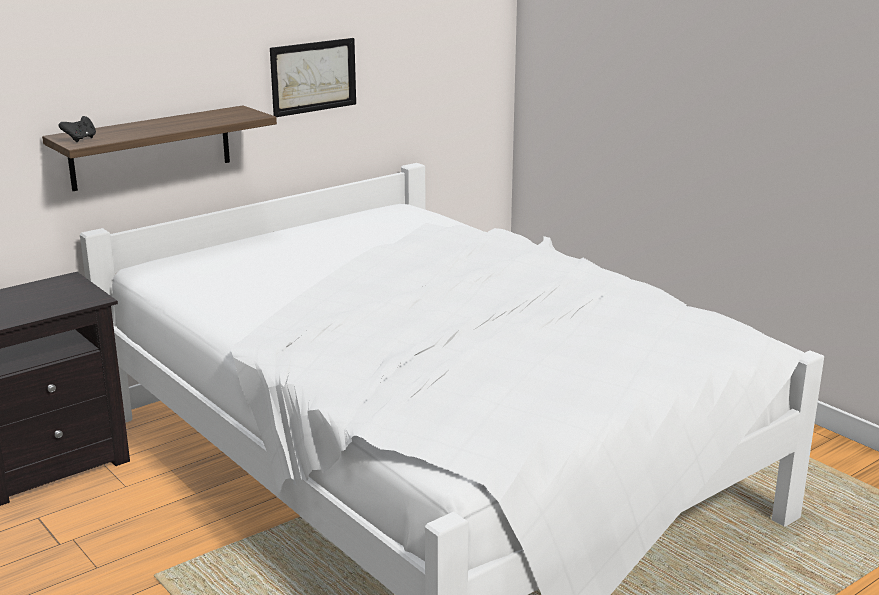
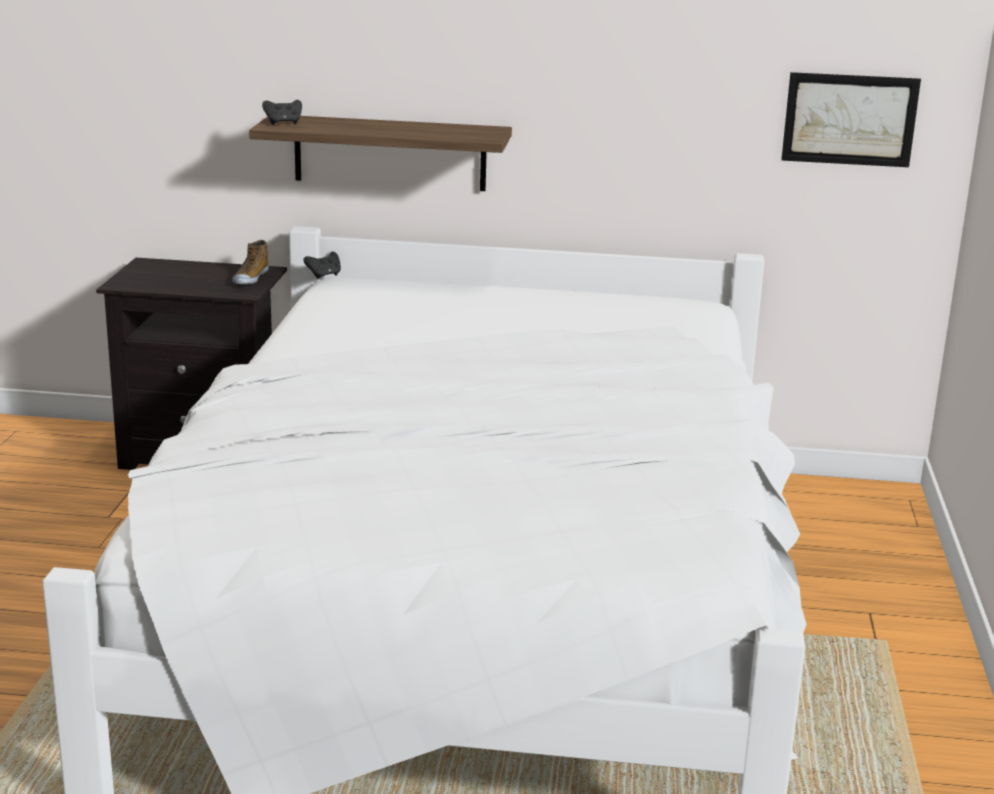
camera: 45 degrees right, 0 degrees up
(71, 288) = (250, 278): none -> shoe
(127, 267) = (324, 276): none -> black game controller
(313, 76) = (615, 109): picture -> picture (849, 119)

